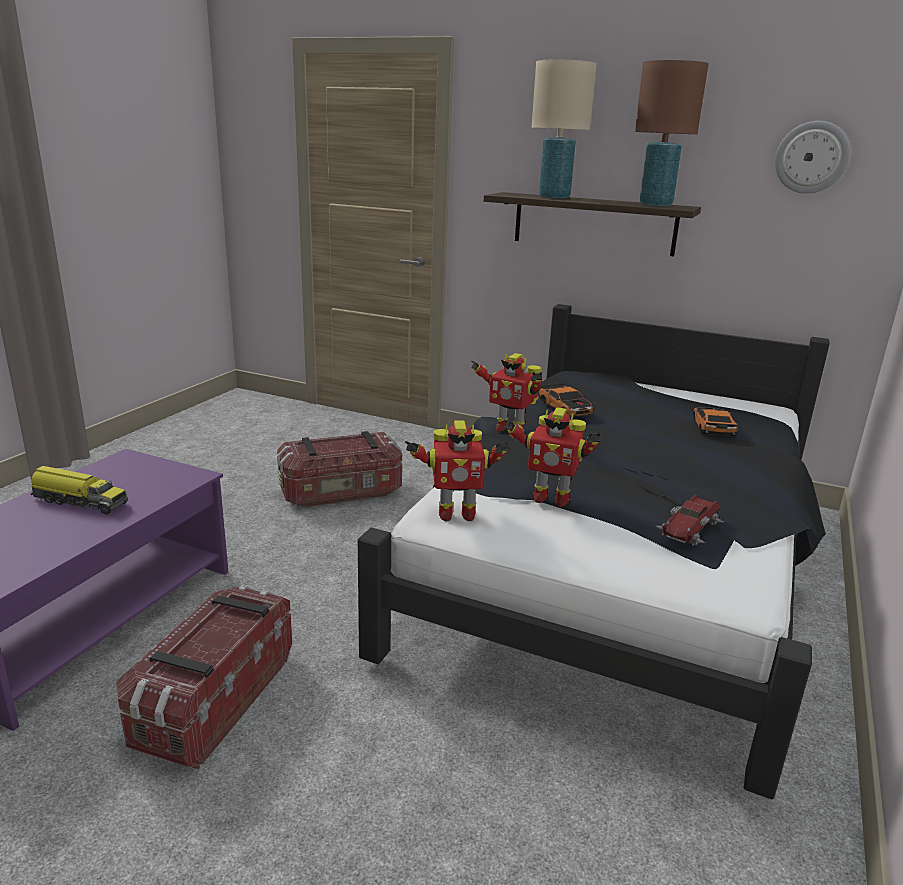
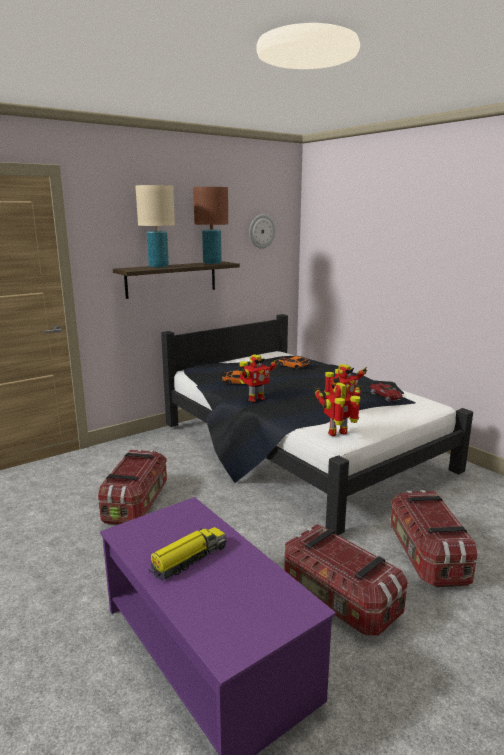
camera: 60 degrees left, 5 degrees down
(384, 784) = (426, 556): none -> storage box
(455, 514) = (339, 434): toy robot -> toy robot turned 135 degrees counterclockwise

